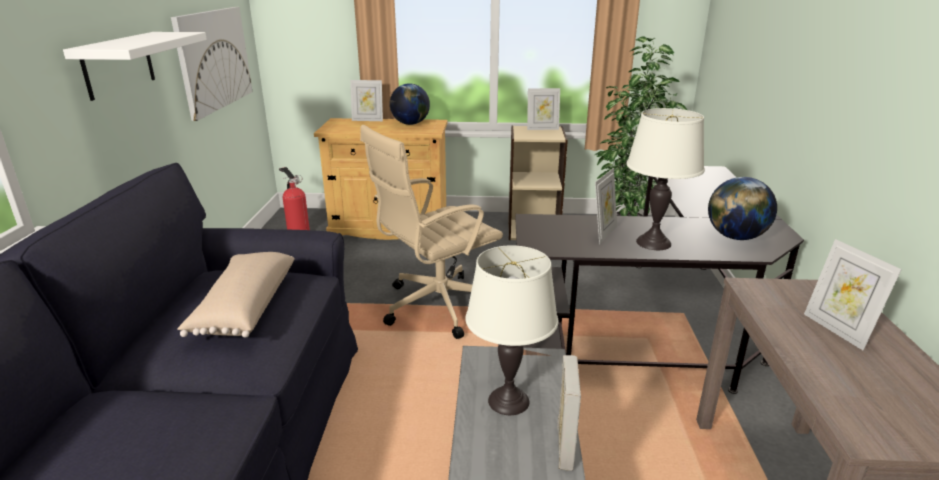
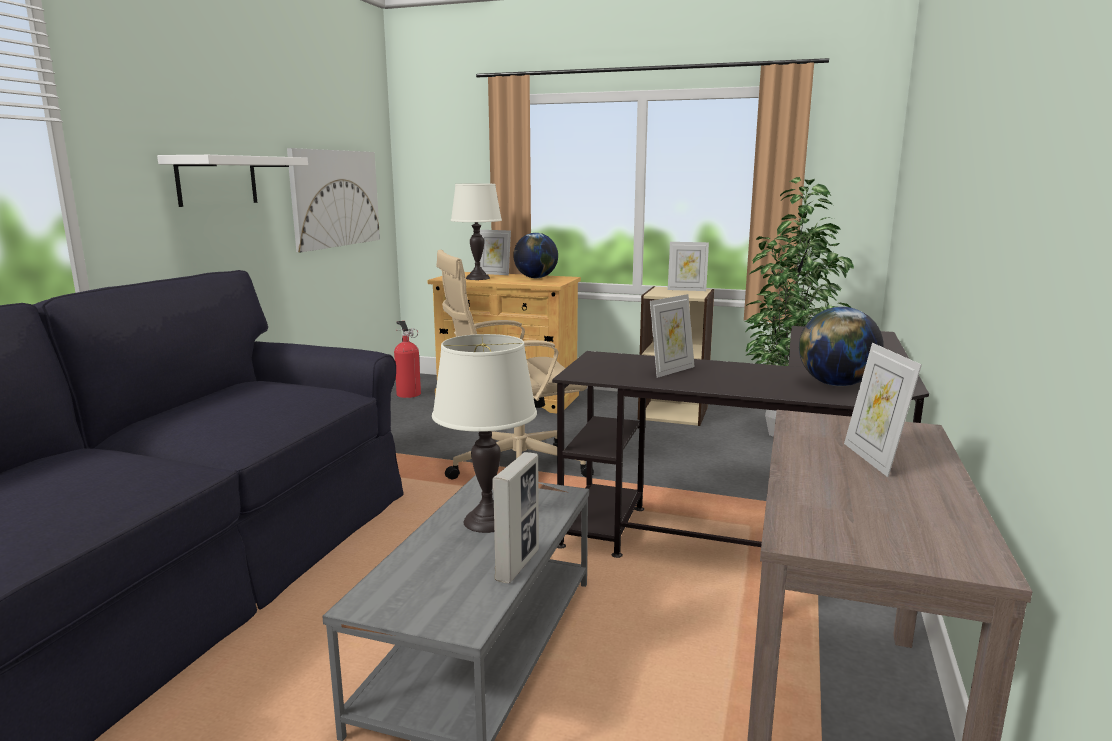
camera: 15 degrees right, 10 degrees down
(244, 308) = (257, 403): beige pillow -> none
(653, 243) = (723, 381): white table lamp -> white table lamp (477, 278)

